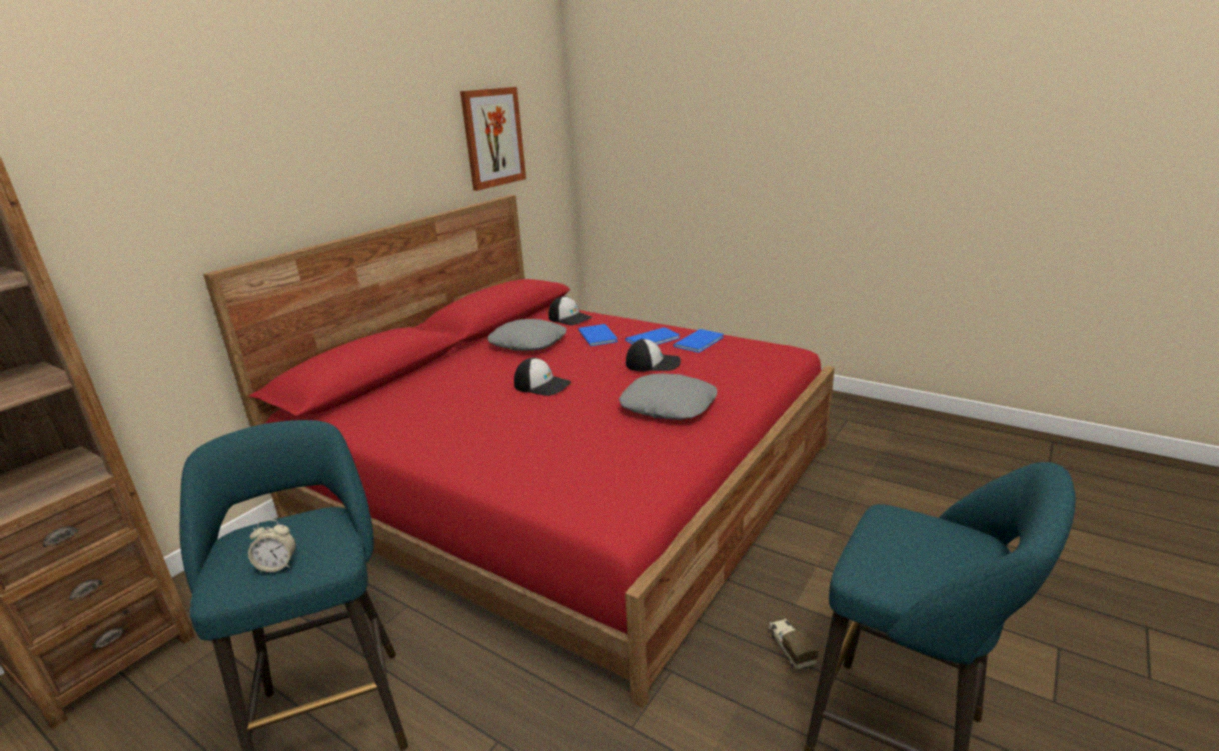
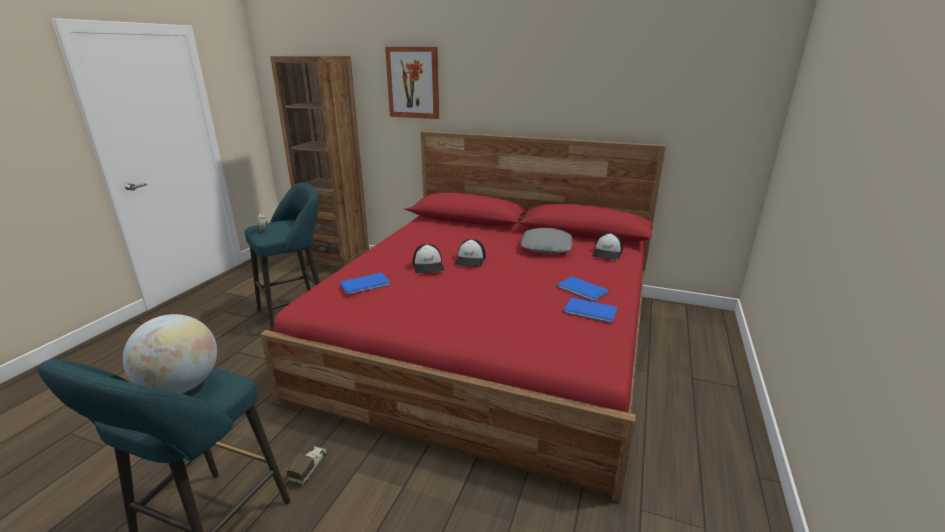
camera: 75 degrees right, 0 degrees up
(493, 138) = (662, 93): picture -> picture (413, 83)
(598, 335) = (576, 267): blue book -> blue book (366, 284)
(653, 363) = (529, 294): cap -> cap (428, 265)
(669, 406) = (449, 307): grey pillow -> none
(790, 648) = (309, 468): toy truck -> toy truck turned 45 degrees counterclockwise
(915, 545) = (181, 386): none -> globe

